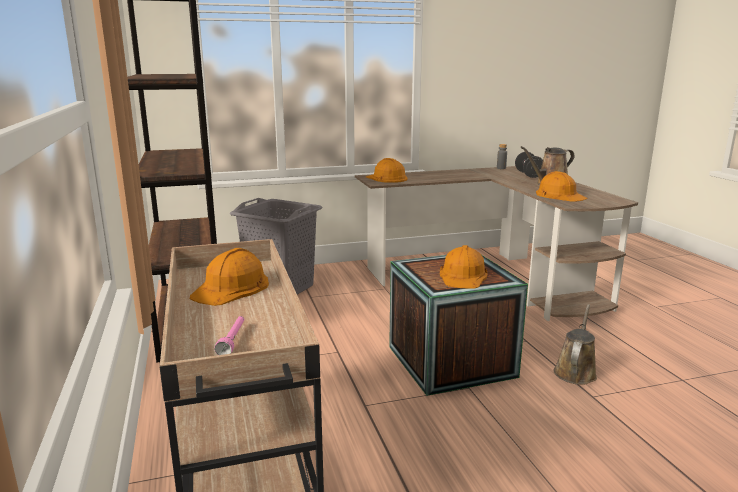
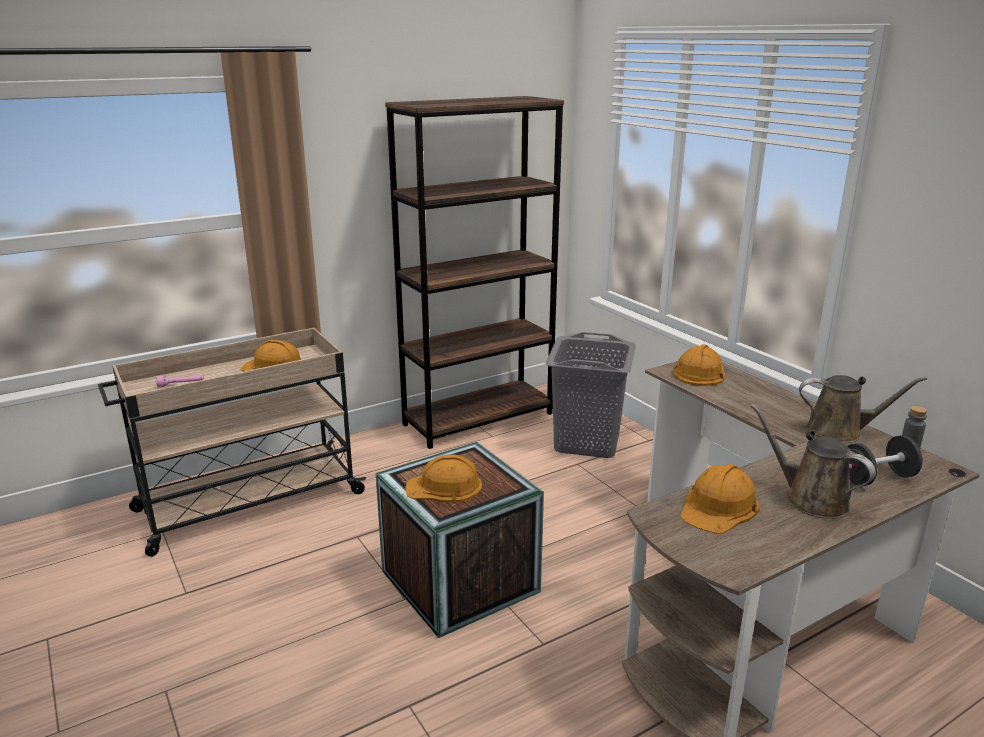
camera: 75 degrees right, 5 degrees up
(575, 371) = (471, 692): brown watering can -> brown watering can (840, 431)

